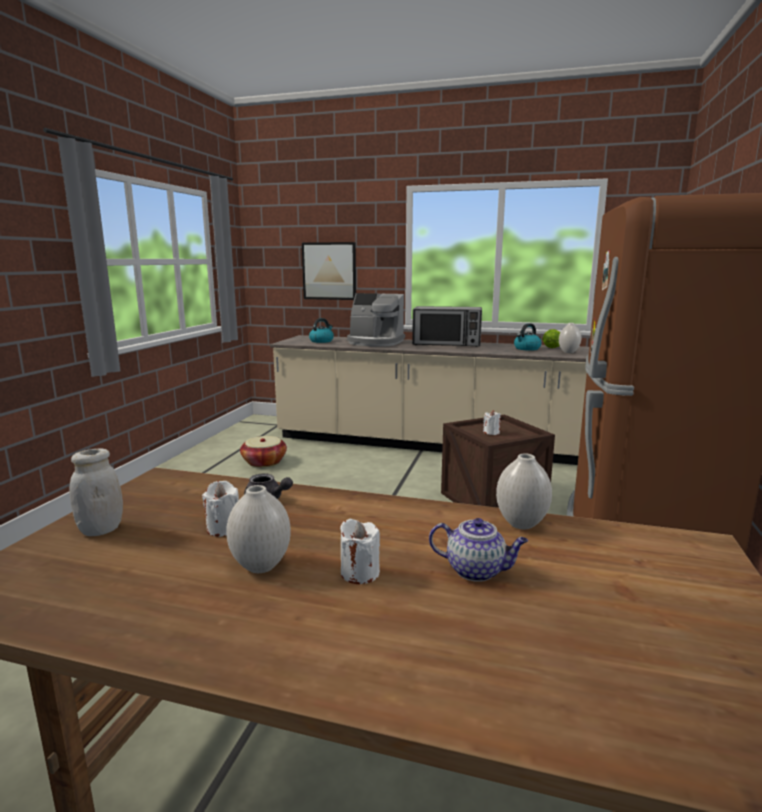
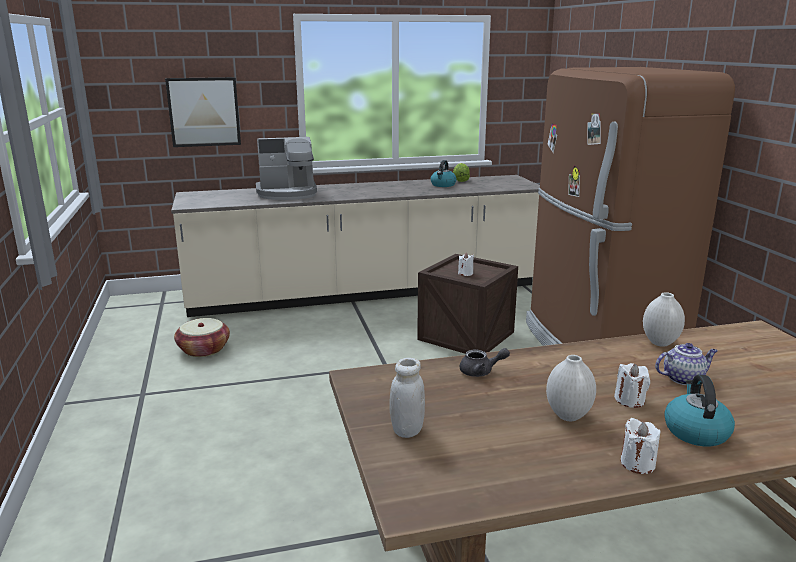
camera: 30 degrees left, 5 degrees up
(224, 528) = (494, 400): white candle -> white candle (637, 464)
(321, 341) = (224, 198): kettle -> kettle (695, 431)
(446, 344) = (362, 187): microwave -> none
(568, 352) = (483, 185): white vase -> none

